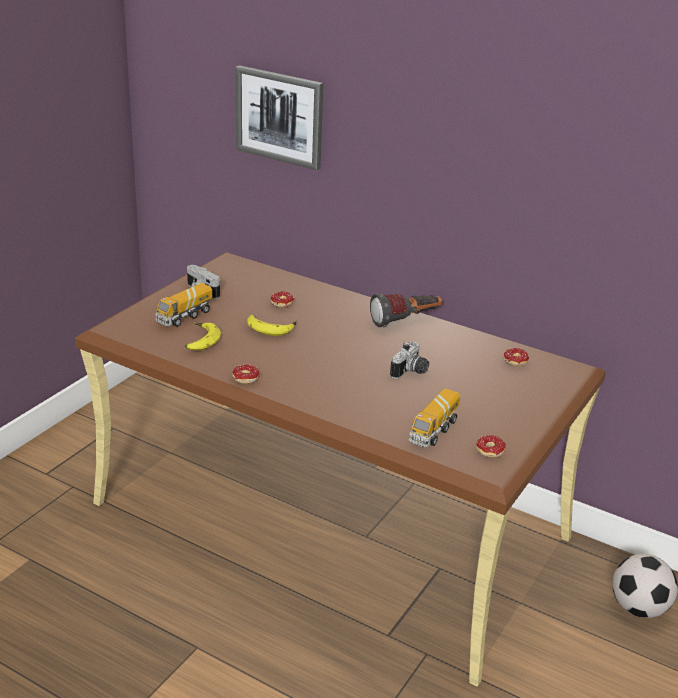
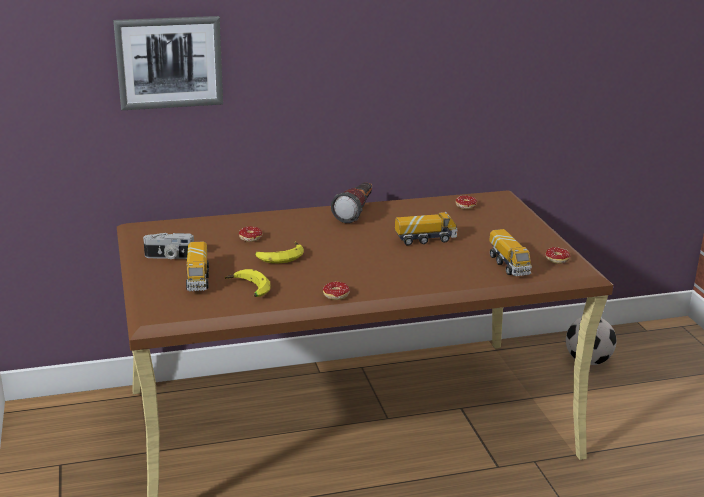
camera: 45 degrees left, 5 degrees down
(411, 372) = (425, 240): camera -> toy truck

